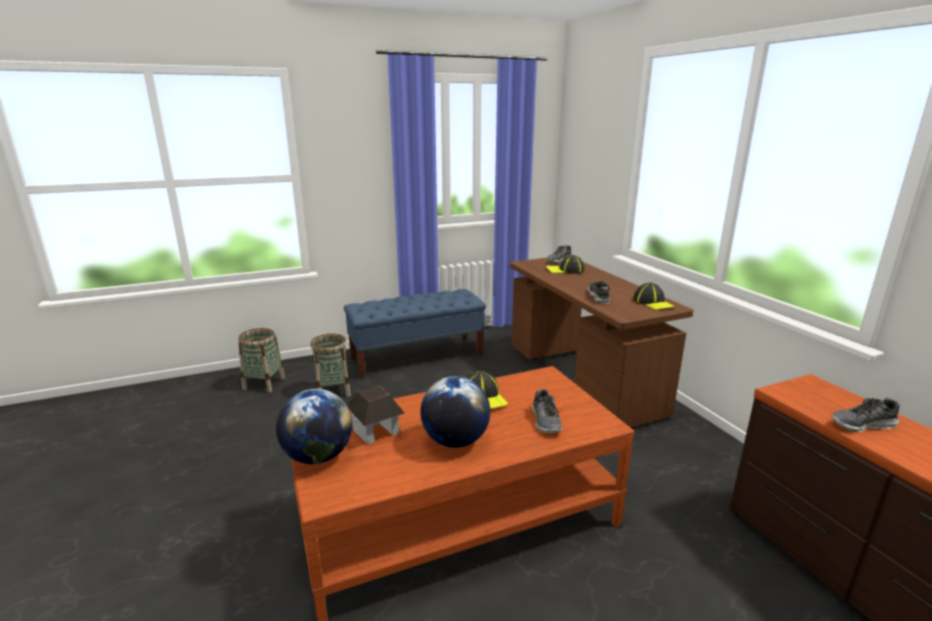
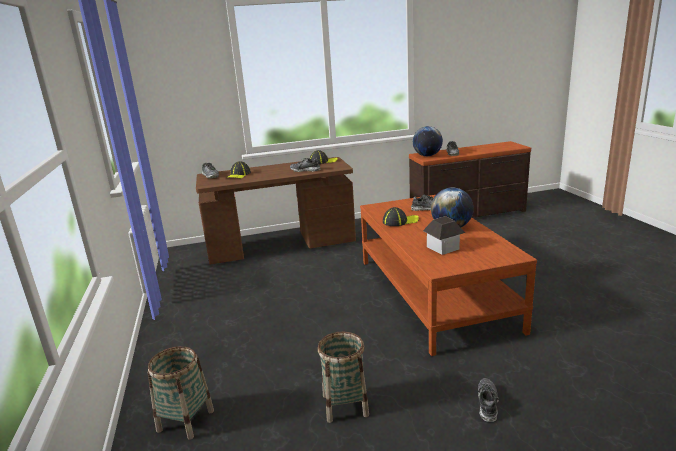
camera: 80 degrees left, 0 degrees up
(191, 558) = (487, 403): none -> shoe
(318, 456) = (475, 261): globe -> globe (427, 156)
(333, 390) = (237, 360): basket -> basket (345, 405)
(417, 357) = (192, 312): blue bench -> none

